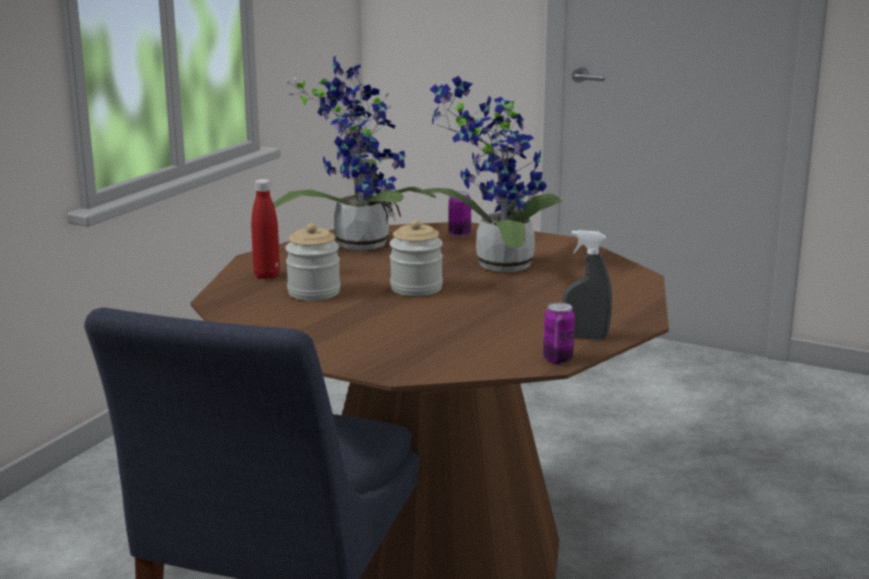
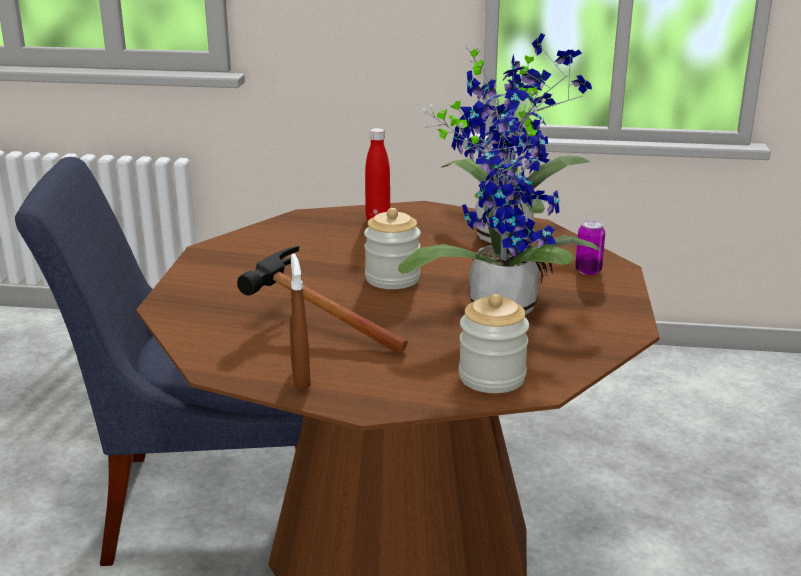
camera: 70 degrees right, 5 degrees up
(314, 292) = (348, 243): jar -> jar (492, 377)
(489, 325) = (309, 326): none -> hammer
(557, 359) = (227, 372): can -> none
(585, 337) = (301, 378): grey spray bottle -> brown spray bottle

